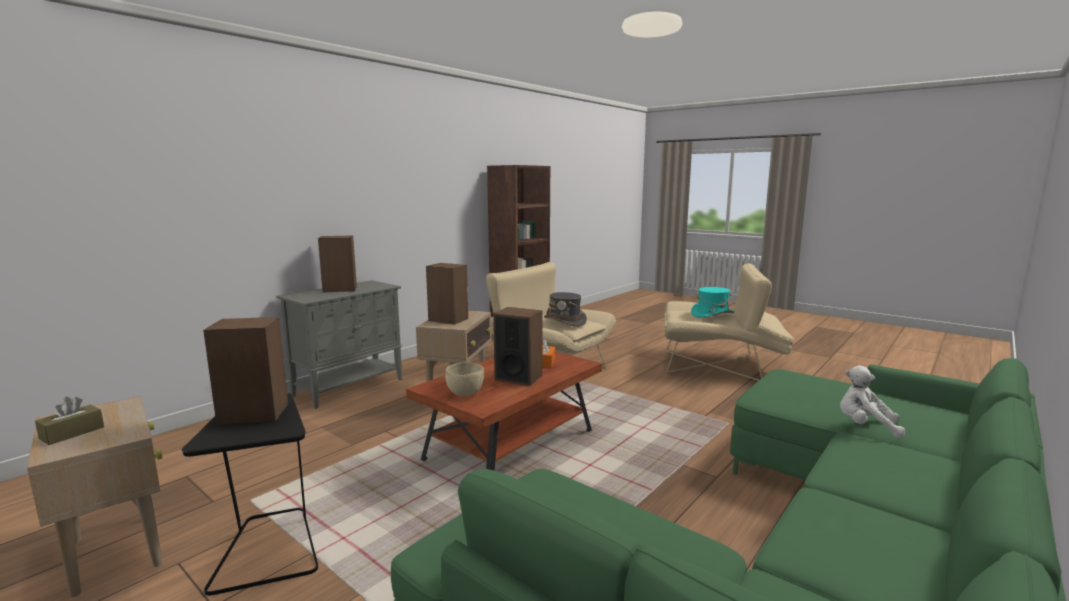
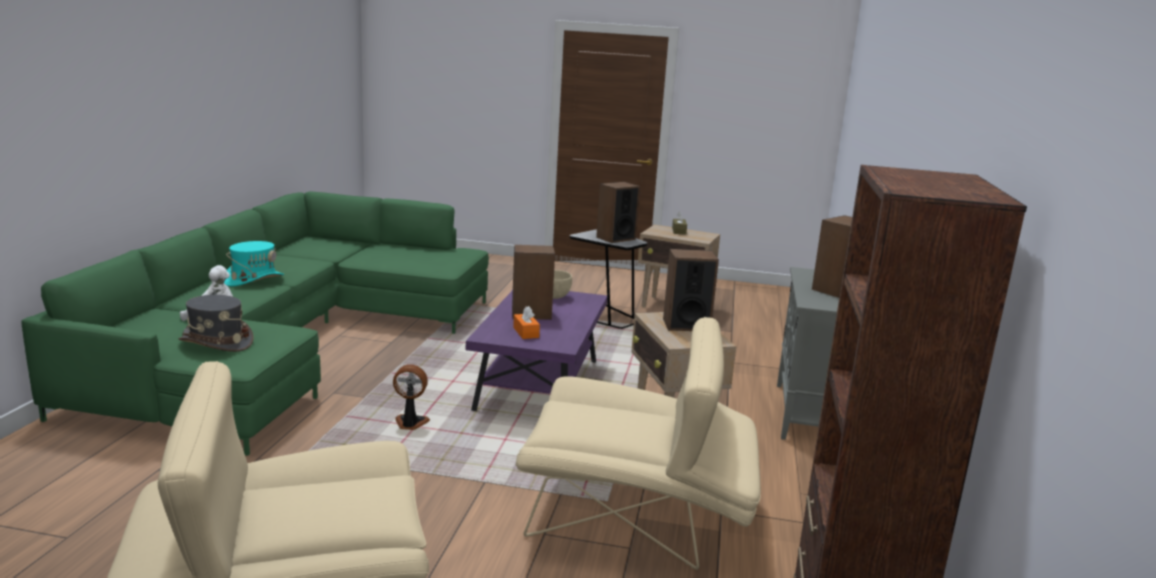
camera: 150 degrees right, 5 degrees up
(510, 445) = (538, 386): brown coffee table -> purple coffee table
(565, 321) = (588, 414): grey hat -> grey hat (216, 343)
(646, 432) = (410, 424): none -> fan
(712, 314) = (305, 503): turquoise hat -> turquoise hat (253, 279)

